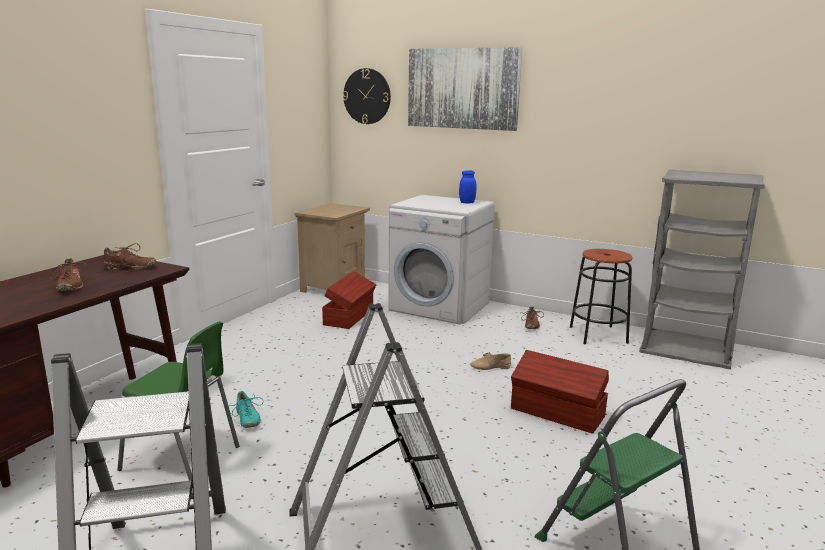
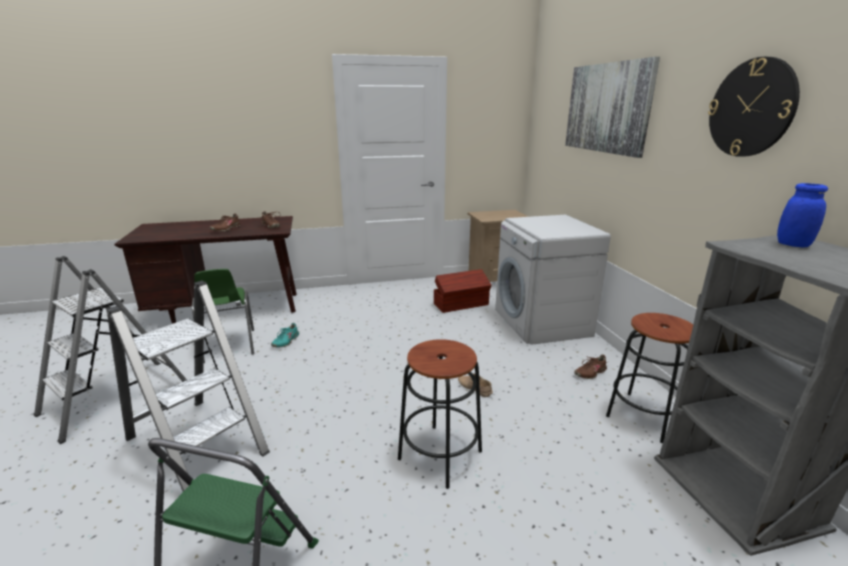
camera: 50 degrees right, 5 degrees up
(367, 96) = (548, 116): wall clock -> wall clock (751, 108)
(467, 202) = (577, 229): blue jar -> blue jar (793, 244)
(557, 413) = (440, 455): brown storage box -> black stool

